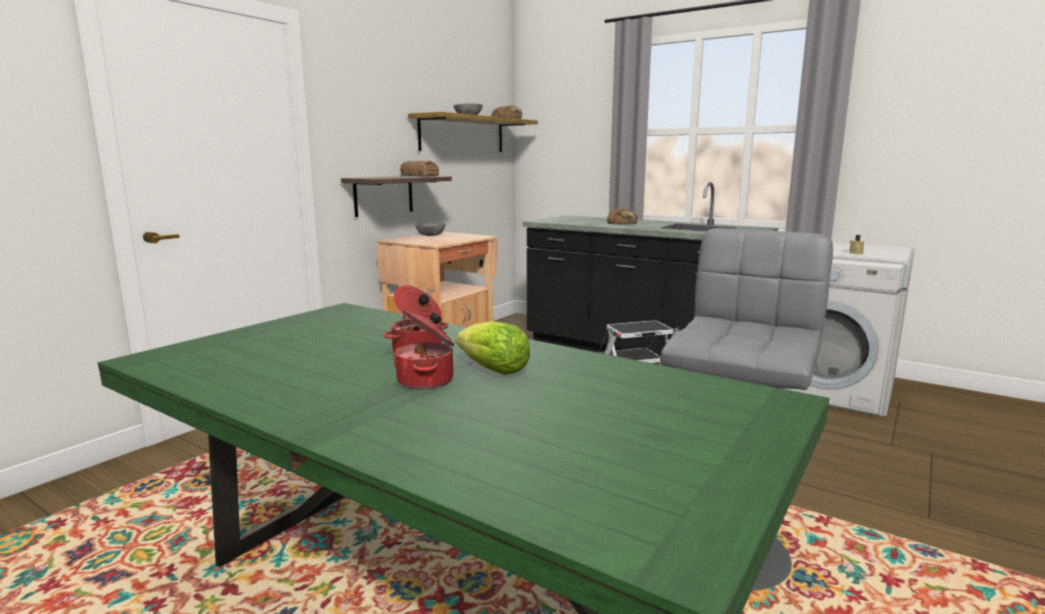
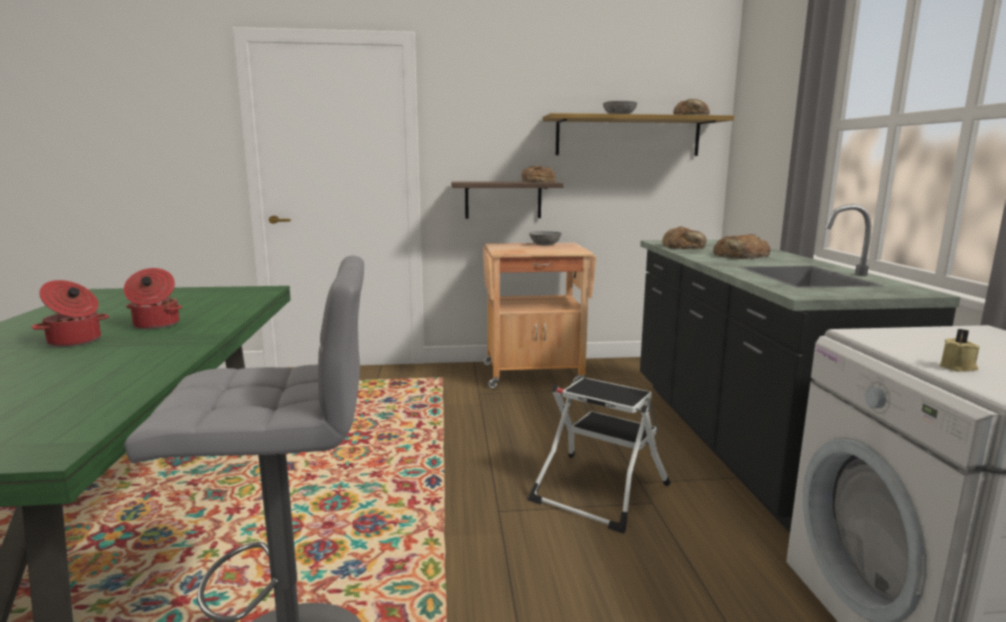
camera: 50 degrees right, 0 degrees up
(494, 370) = (110, 349): lettuce -> none
(569, 221) = (684, 246): none -> bread

